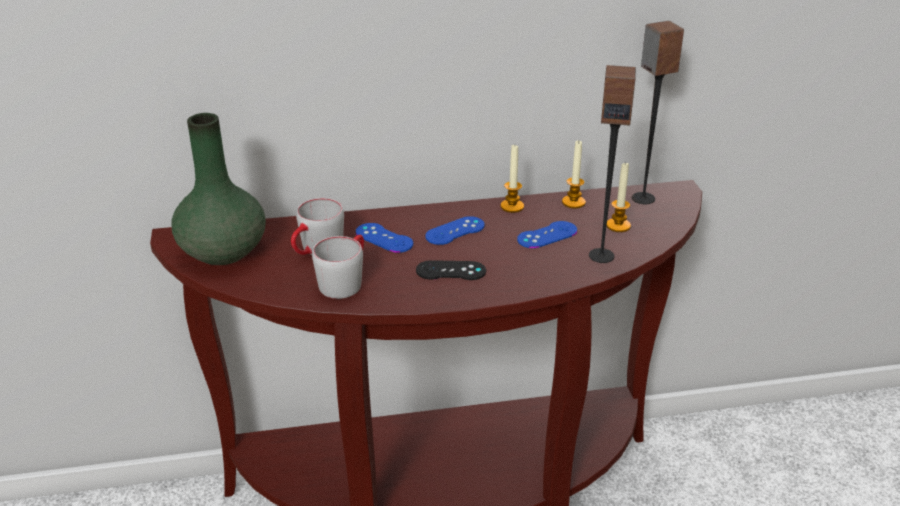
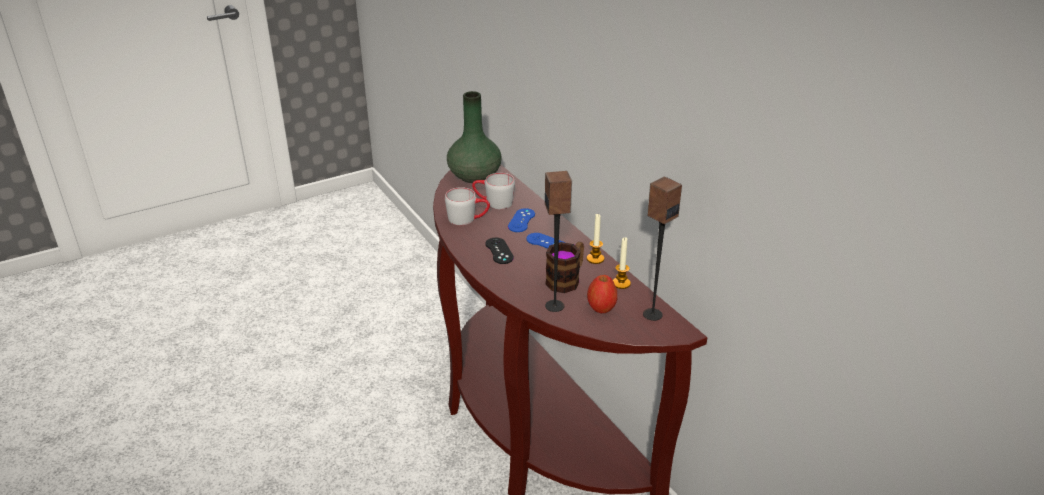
camera: 70 degrees right, 0 degrees up
(547, 235) = (567, 279): blue game controller -> mug
(618, 226) = (601, 308): candle -> apple

